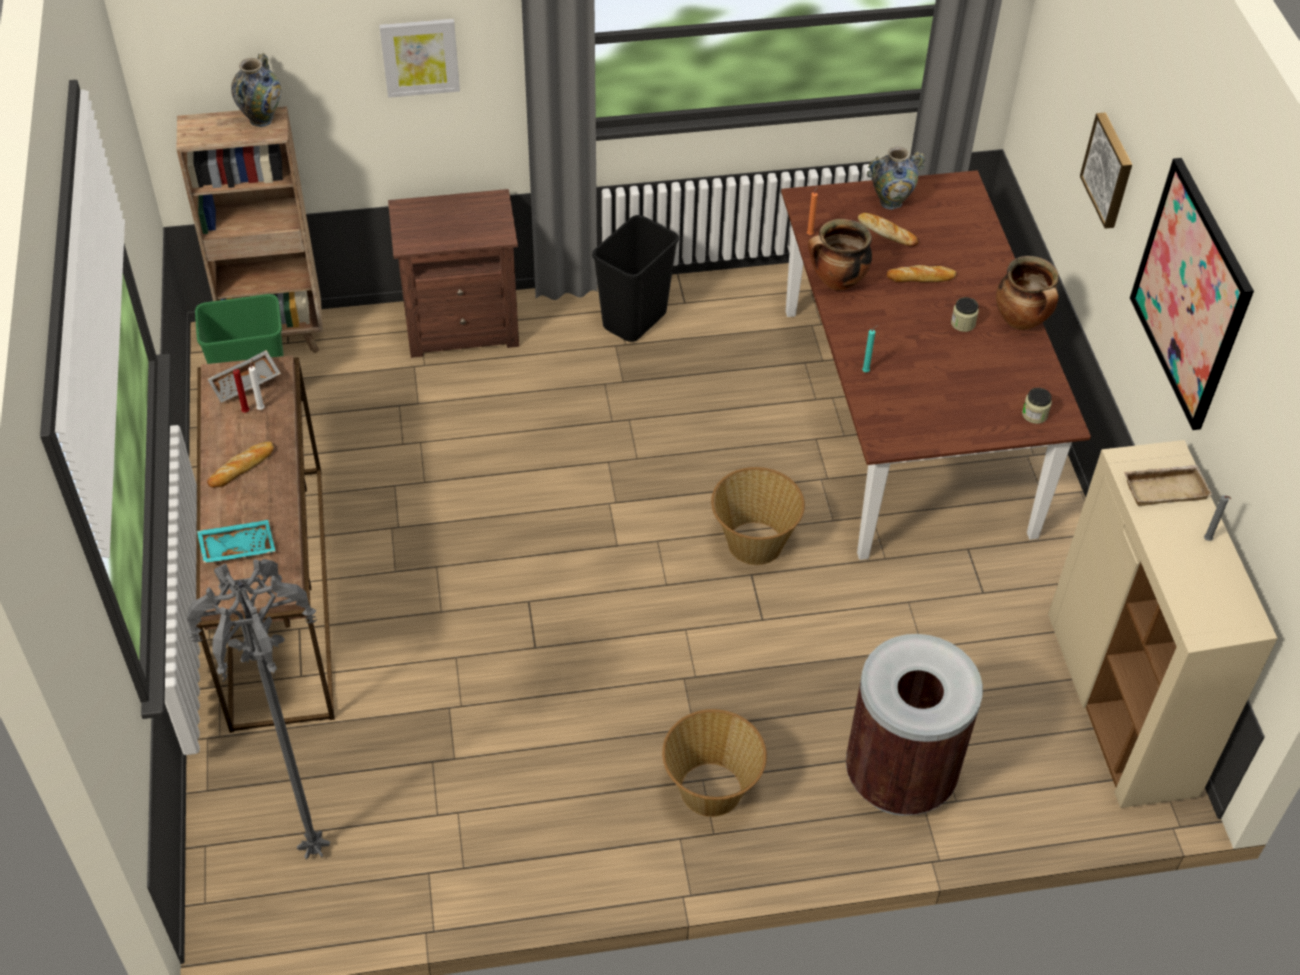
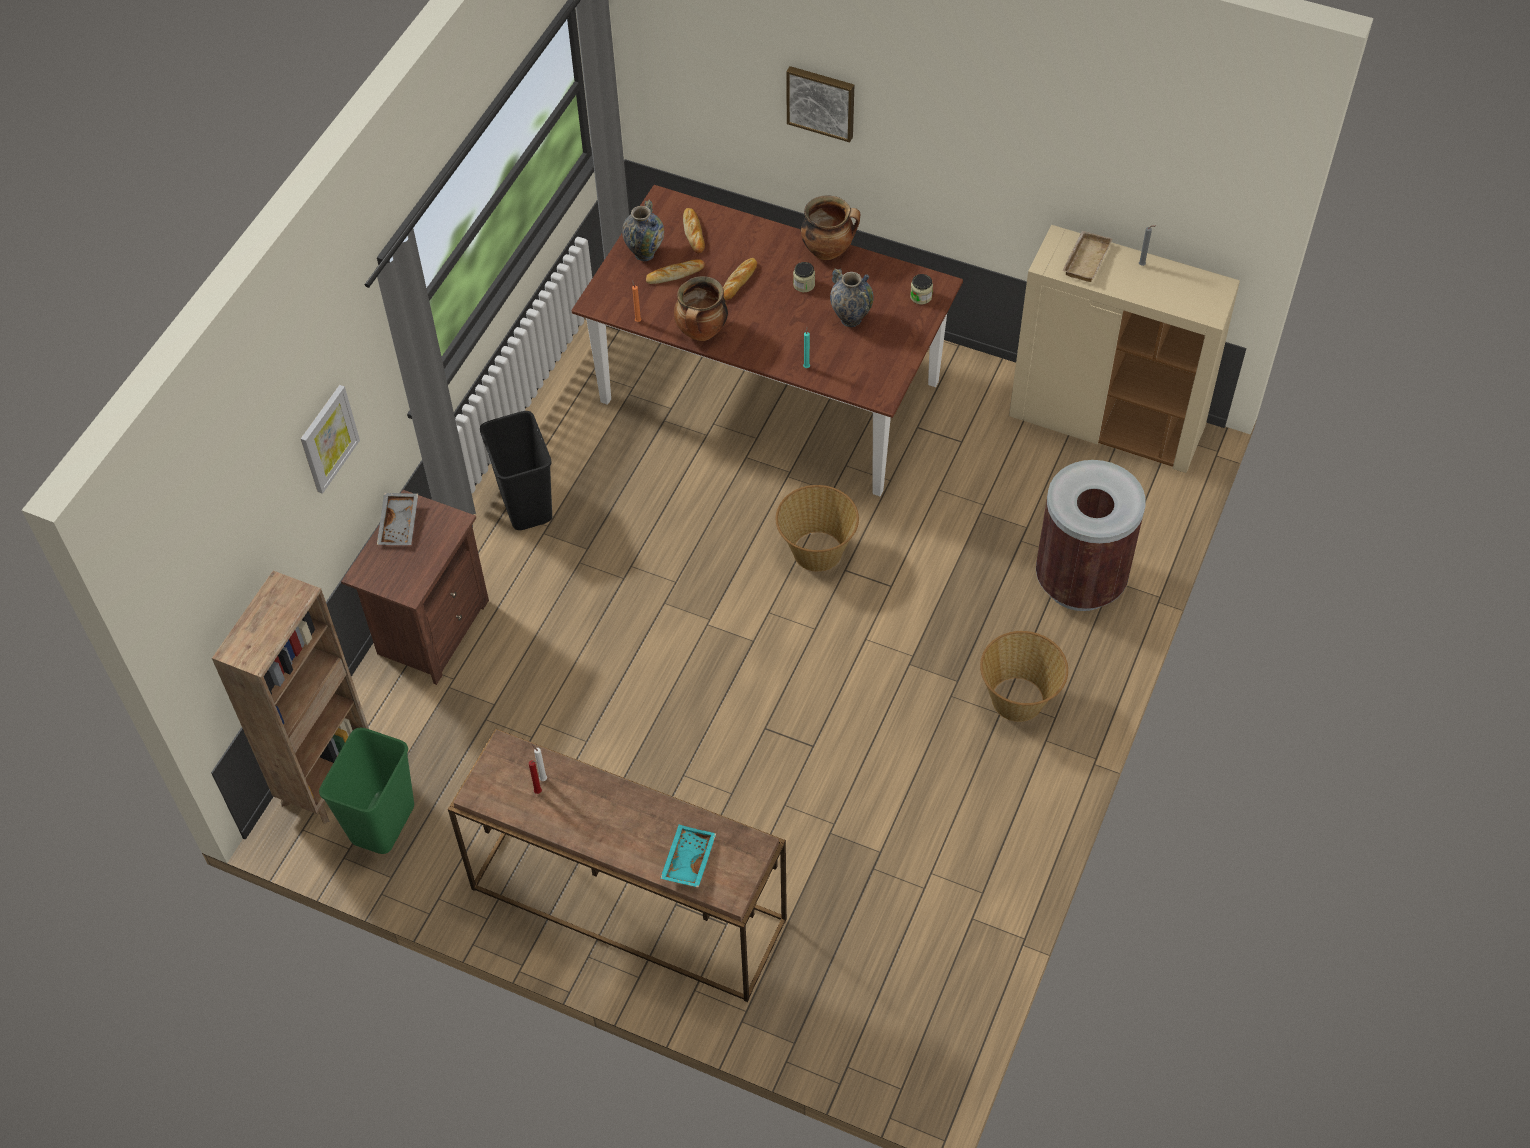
camera: 55 degrees left, 5 degrees up
(242, 467) = (601, 820): bread -> bread (694, 233)
(246, 384) = (504, 778): grey tray -> grey tray (400, 524)
(261, 119) = (275, 596): vase -> vase (851, 319)
(311, 851) = (901, 991): grey floor lamp -> none
(1191, 294) = (993, 131): picture -> none

